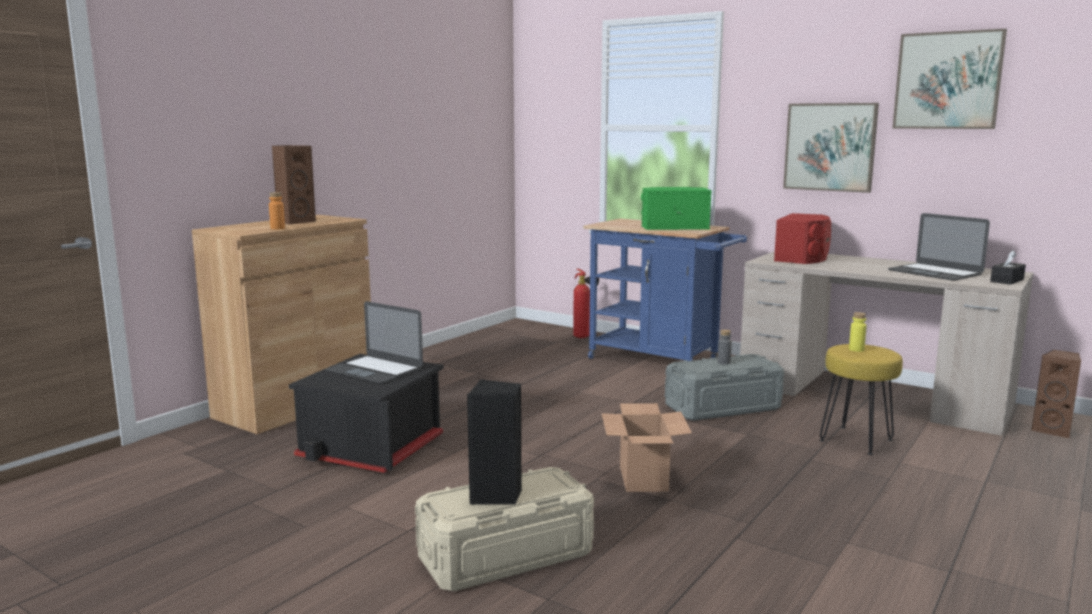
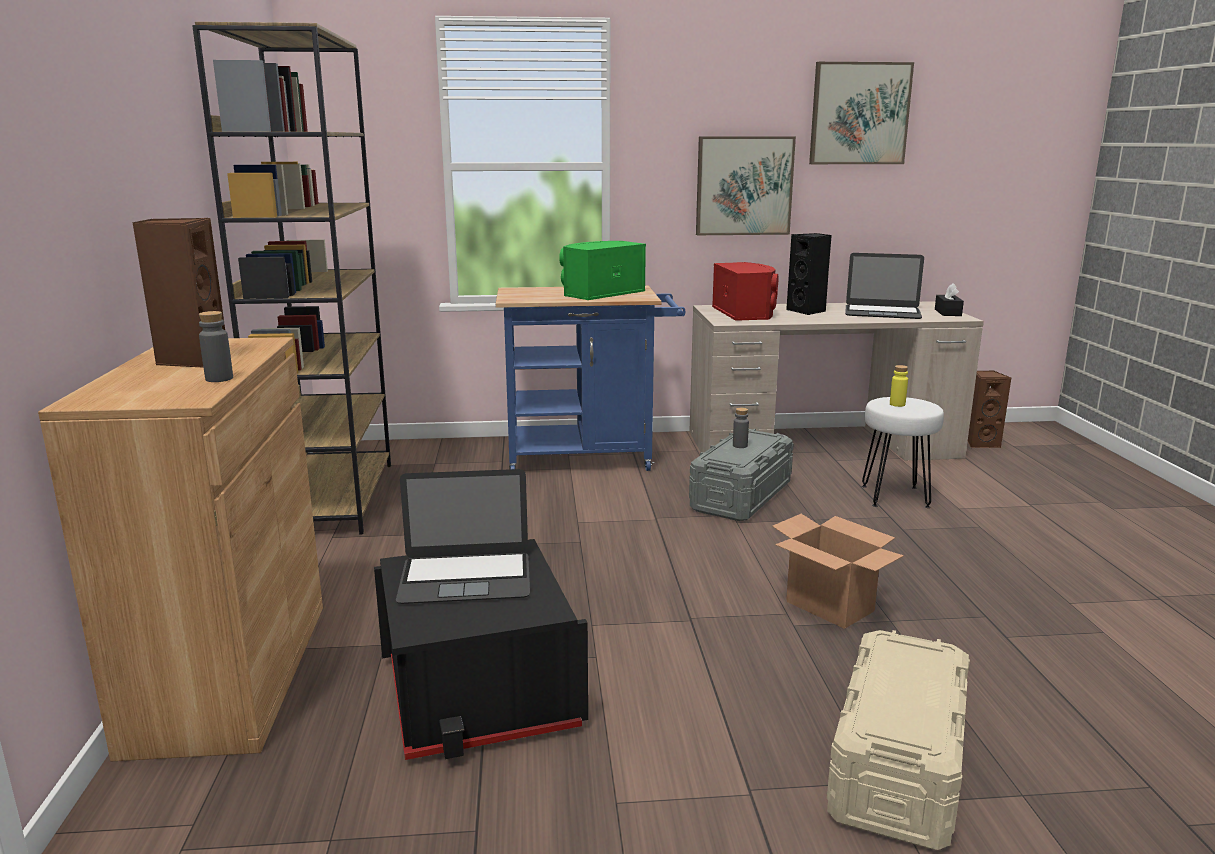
camera: 40 degrees left, 5 degrees up
(277, 228) = (219, 379): orange bottle -> grey bottle
(469, 346) = (331, 497): none -> brown bookcase
(496, 496) = (909, 696): black speaker -> black speaker (807, 311)
(584, 338) = (457, 450): fire extinguisher -> none
(855, 440) = (894, 497): yellow stool -> white stool

